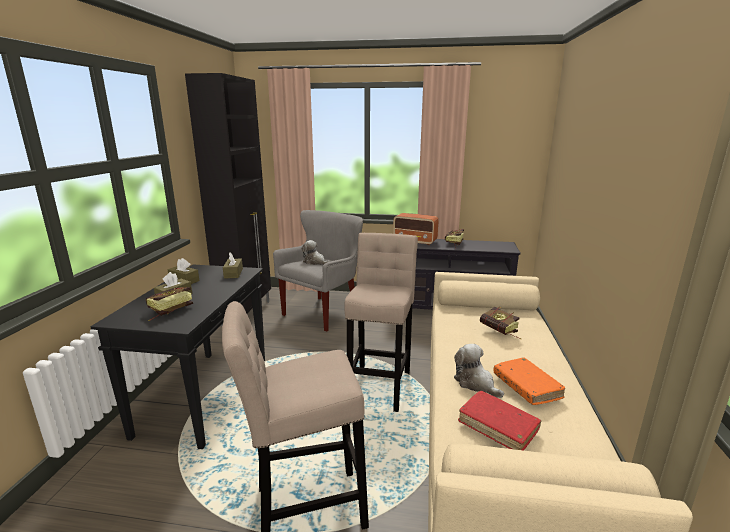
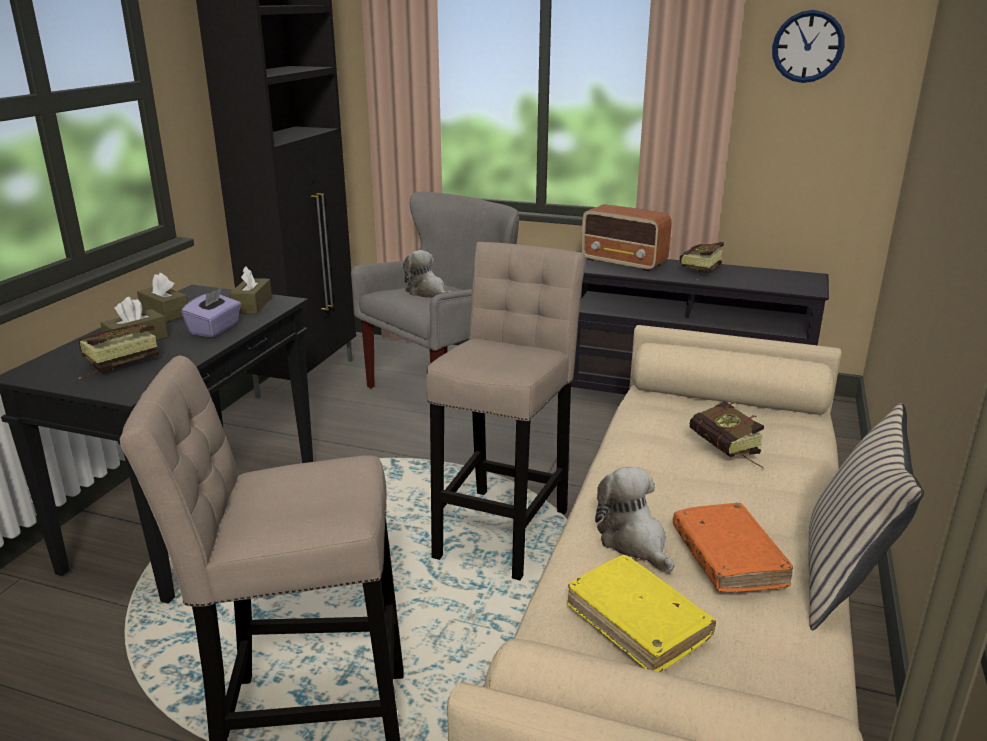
camera: 10 degrees right, 5 degrees up
(218, 287) = (215, 329): none -> purple tissue box
(497, 134) = (807, 46): none -> wall clock
(498, 426) = (637, 622): red book -> yellow book
(585, 391) = (844, 578): none -> beige pillow

